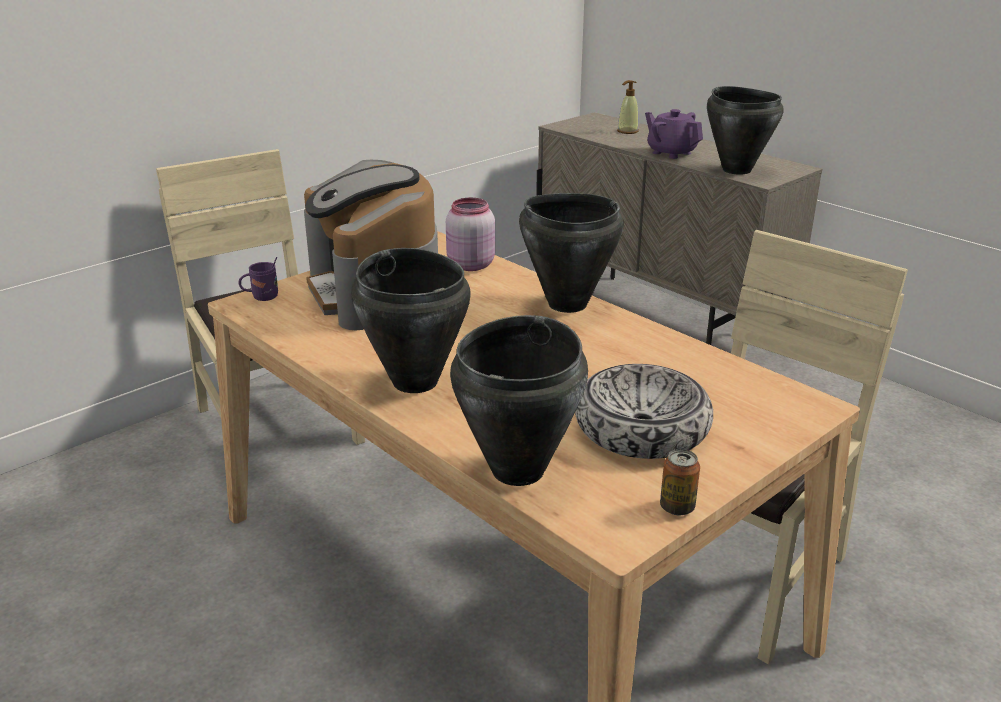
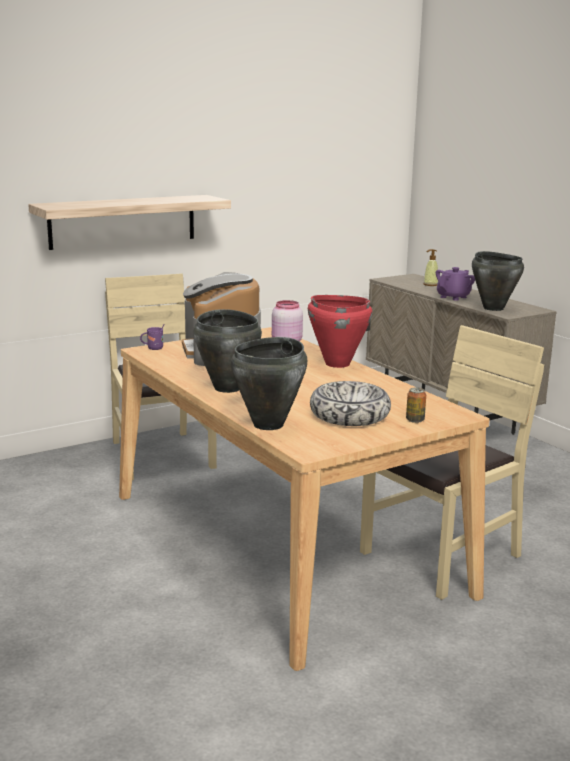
camera: 10 degrees right, 10 degrees down
(173, 72) = (123, 221): none -> shelf
(566, 304) = (337, 364): black cooking pot -> red cooking pot
(671, 153) = (453, 297): purple teapot -> purple teapot turned 75 degrees clockwise
(677, 507) = (350, 444): can -> can (415, 420)

